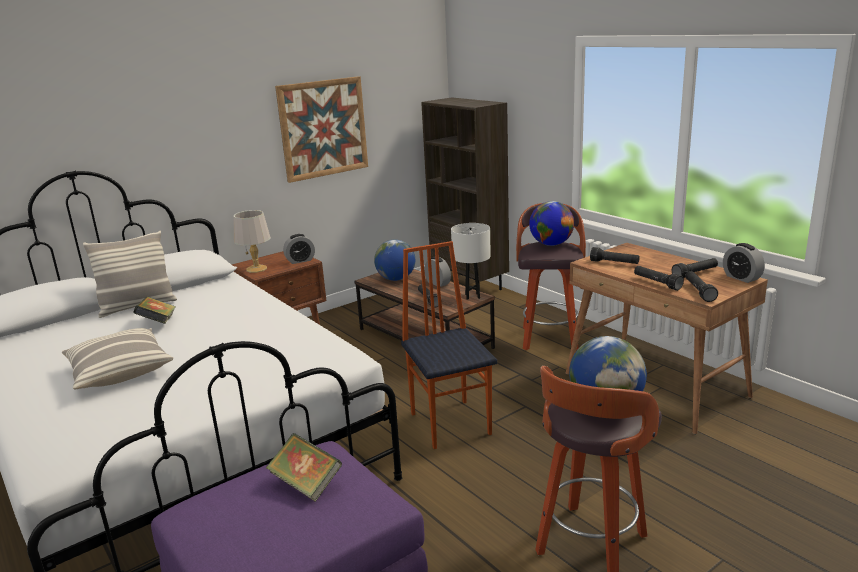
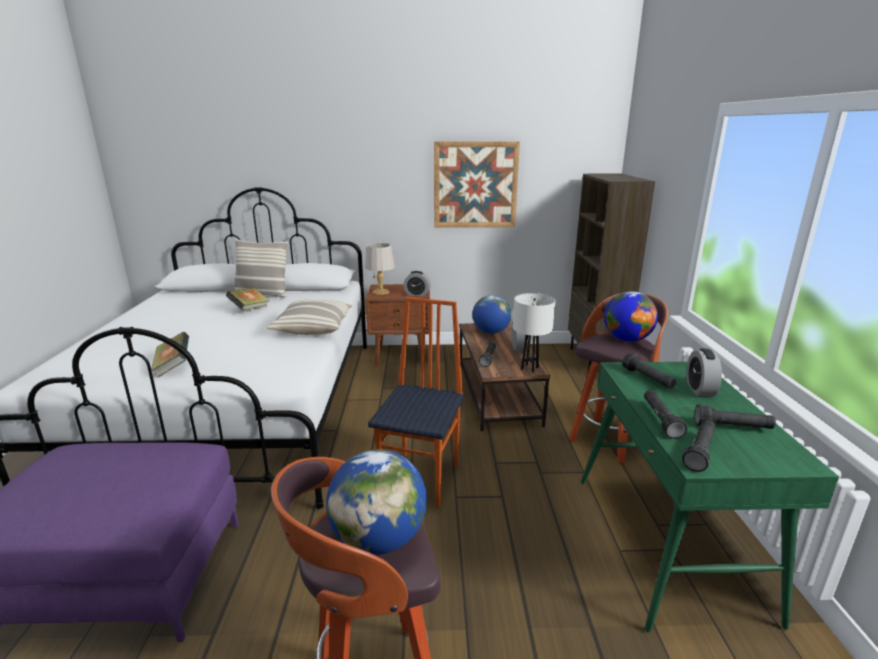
camera: 35 degrees right, 0 degrees up
(119, 371) = (173, 333): pillow -> pillow (313, 328)
(306, 484) = (134, 472): book -> book (173, 367)
(656, 385) = (668, 544): brown desk -> green desk
(741, 278) = (796, 458): alarm clock -> alarm clock (699, 389)

